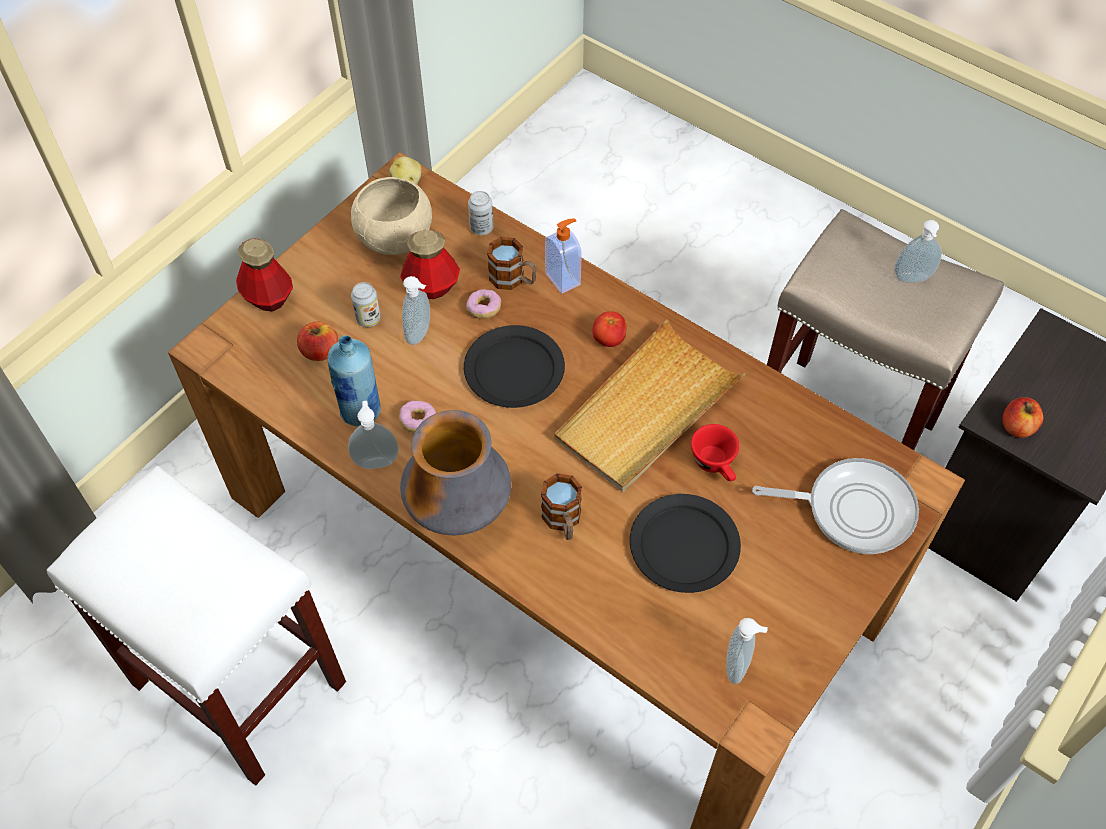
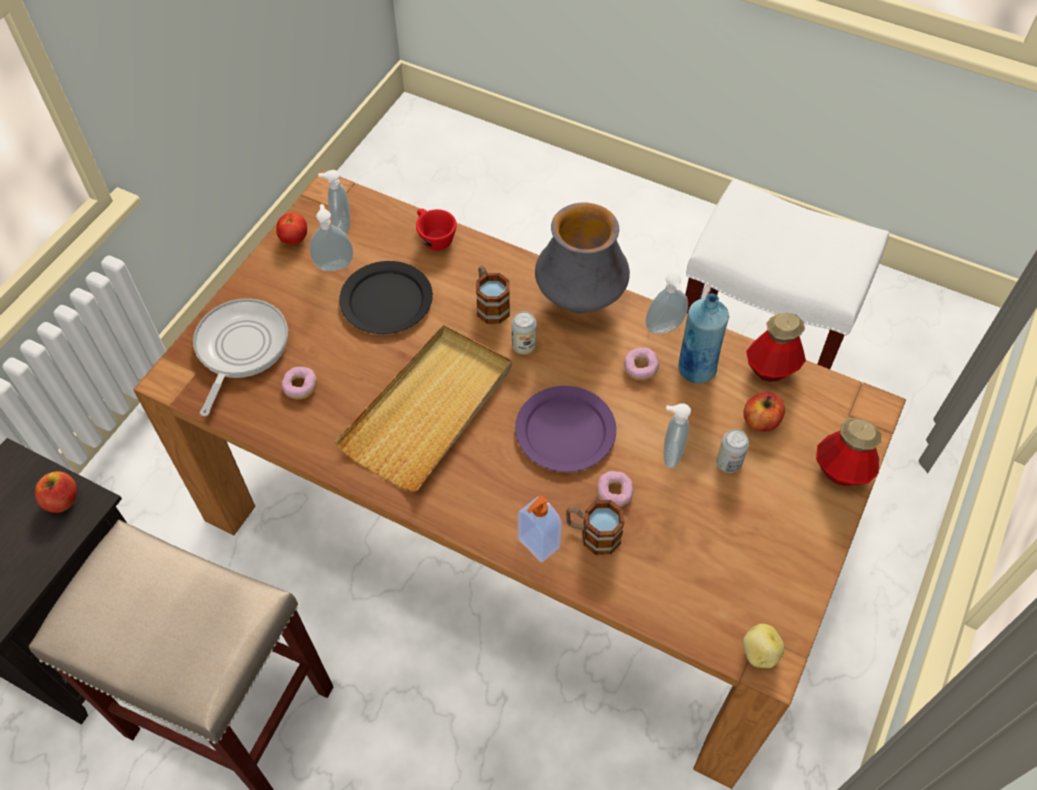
camera: 170 degrees right, 0 degrees up
(396, 237) = (741, 569): beige bowl -> none
(431, 287) = (677, 511): bottle -> bottle (771, 368)
(481, 228) = (647, 598): can -> can (524, 346)
(515, 370) = (564, 431): black plate -> purple plate
(608, 339) = (476, 478): tomato -> tomato (294, 239)
(716, 465) = (361, 369): red cup -> red cup (433, 238)
(782, 454) = (300, 387): none -> donut
(853, 509) = (240, 349): frying pan -> frying pan turned 105 degrees clockwise
(912, 279) = (138, 620): soap dispenser -> soap dispenser (334, 264)

